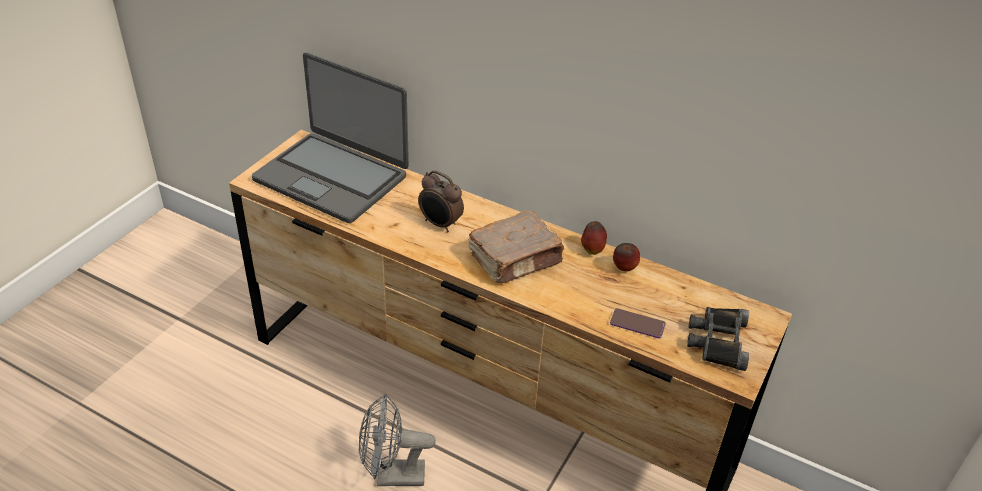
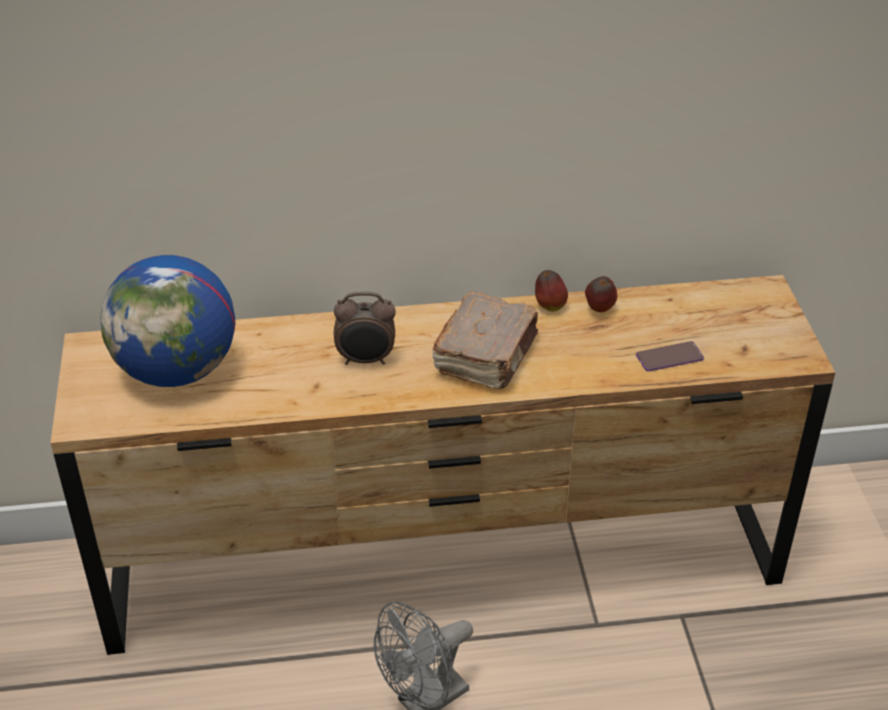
camera: 35 degrees left, 0 degrees up
(332, 177) = (177, 371): laptop -> globe
(717, 341) = (752, 334): black binoculars -> none

